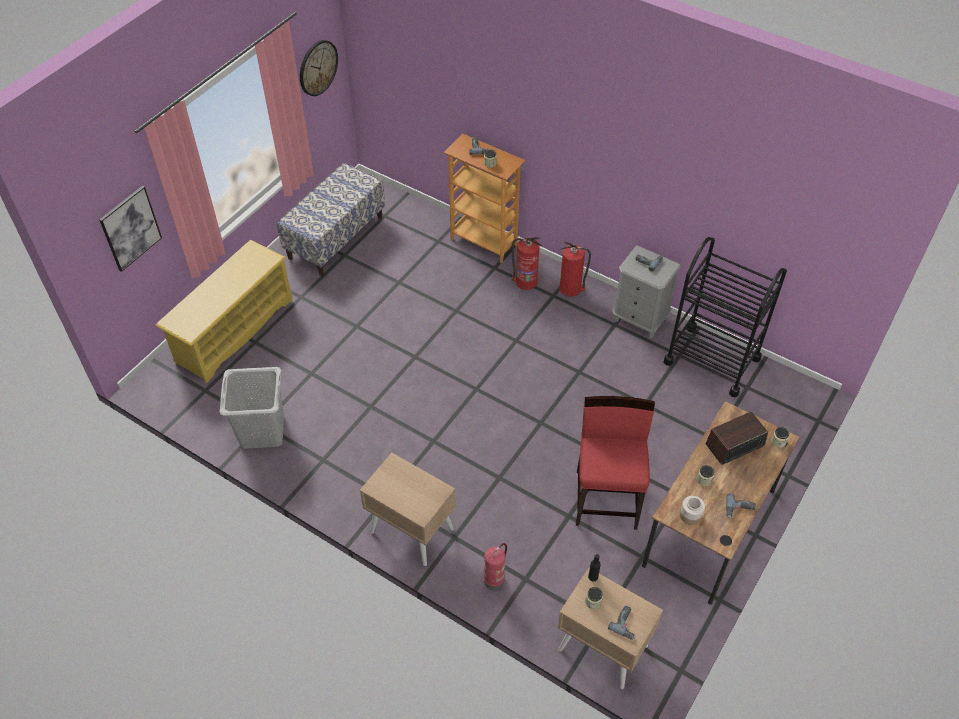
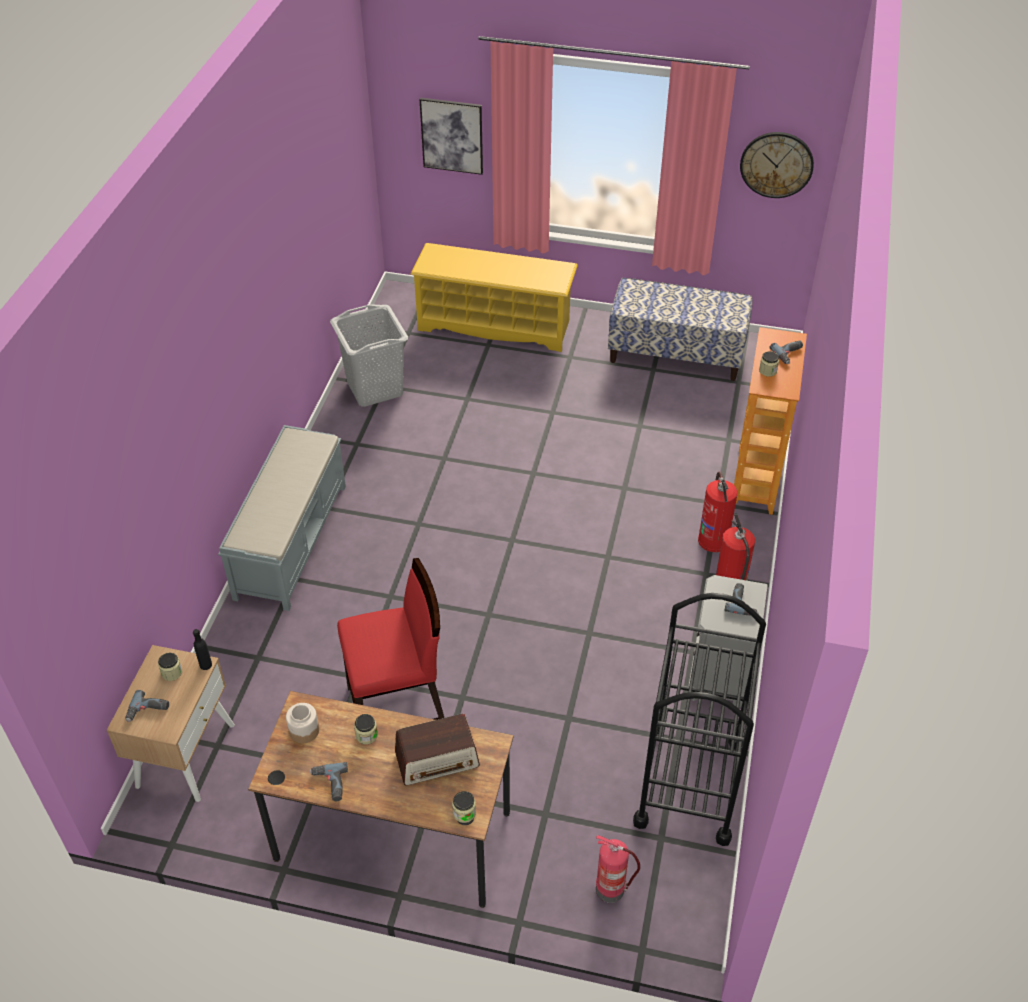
camera: 70 degrees right, 5 degrees down
(411, 530) = (291, 540): beige nightstand -> grey bench
(494, 580) = (249, 629): fire extinguisher -> fire extinguisher (611, 889)
(734, 445) = (437, 759): radio -> radio turned 120 degrees clockwise

